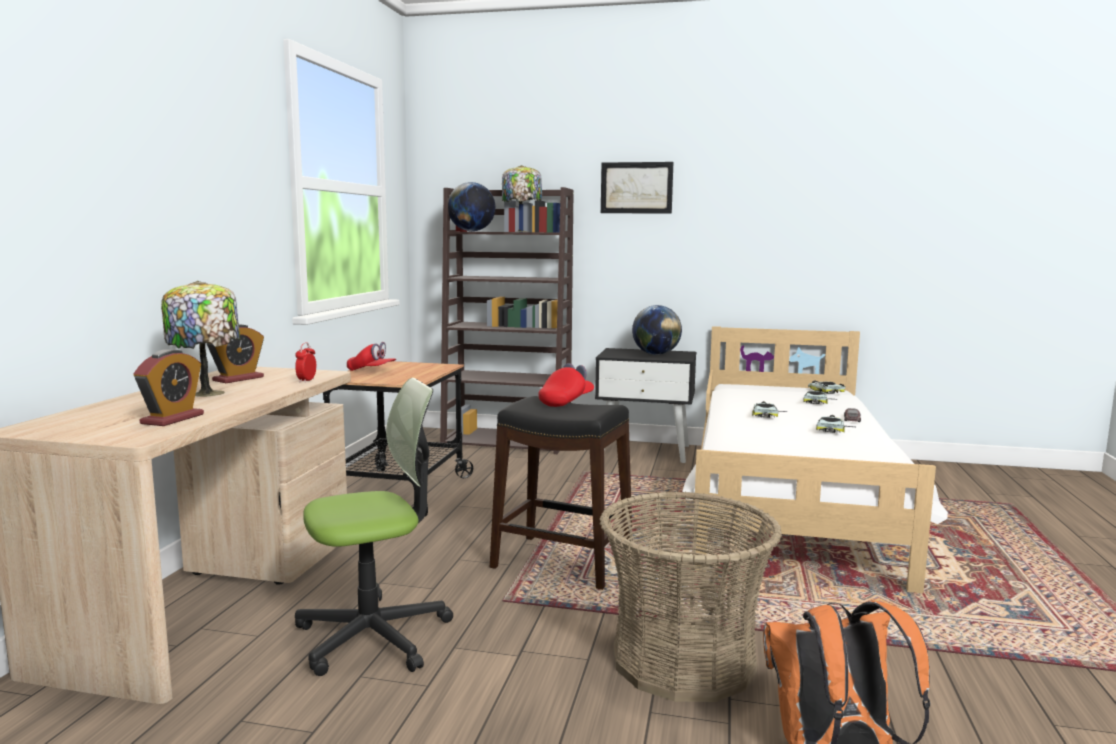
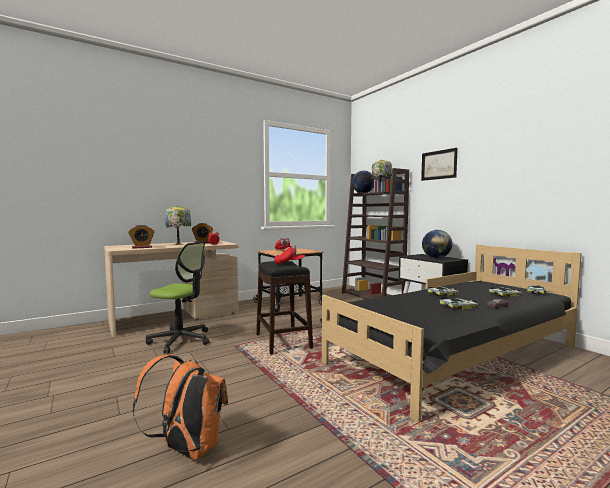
camera: 45 degrees right, 5 degrees down
(683, 660) = (235, 388): basket -> none
(789, 502) = (455, 355): white bed -> black bed

